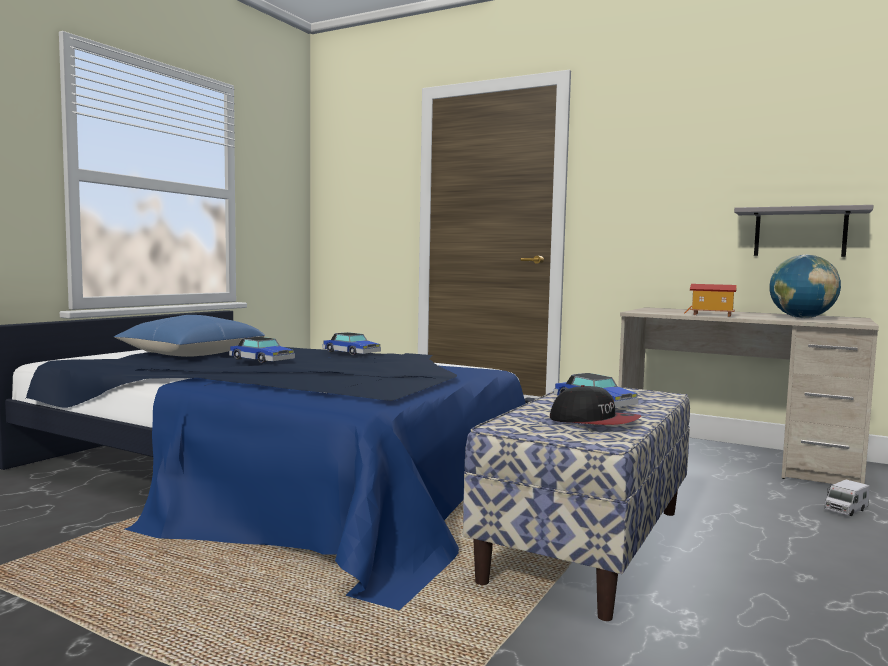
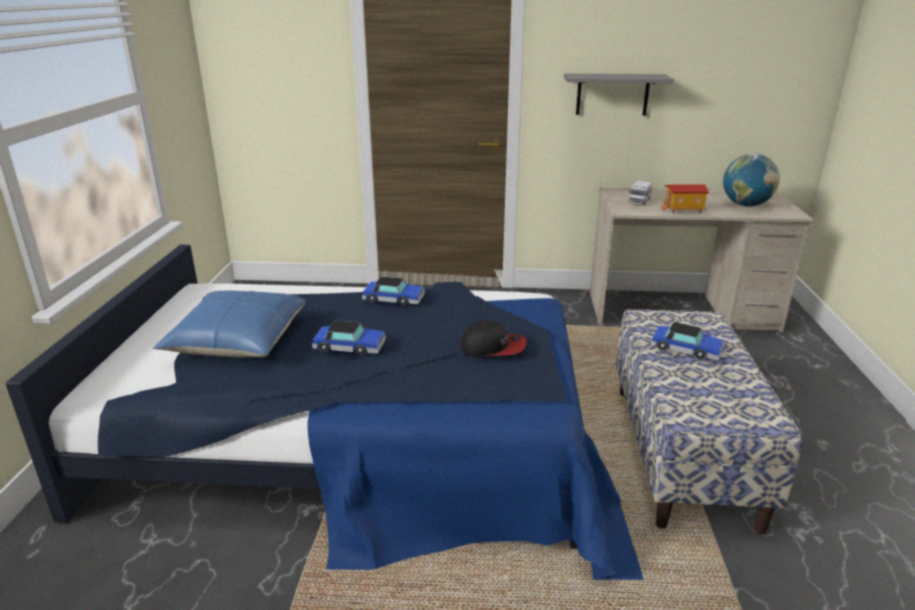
camera: 25 degrees left, 20 degrees up
(594, 421) = (726, 386): cap -> cap (493, 347)
(800, 233) = (731, 120): grey shelf -> grey shelf (612, 94)
(845, 510) = (788, 359): toy truck -> toy truck (639, 201)

